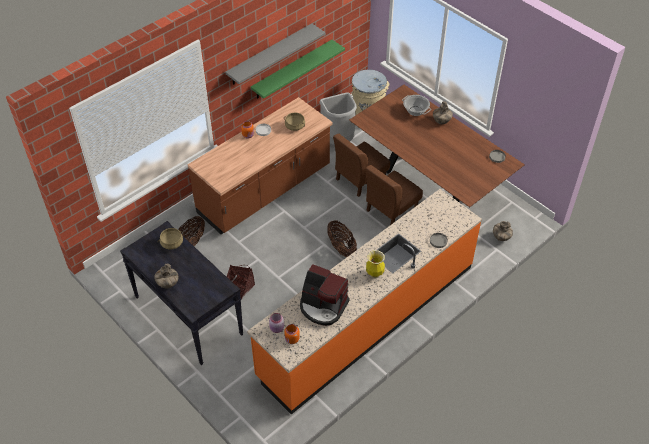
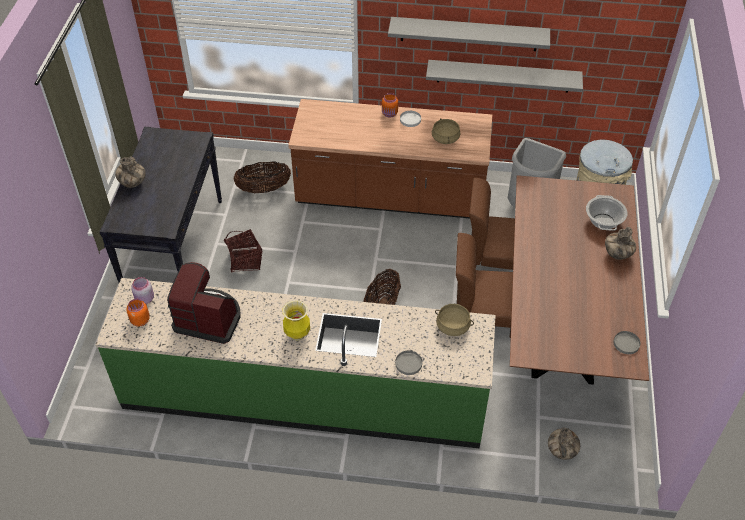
camera: 50 degrees right, 0 degrees up
(172, 243) = (187, 153): beige cooking pot -> beige cooking pot (453, 326)
(292, 69) = (503, 76): green shelf -> grey shelf
(323, 306) = (208, 318): coffee machine -> coffee machine turned 120 degrees clockwise
(367, 319) = (304, 395): orange counter -> green counter

